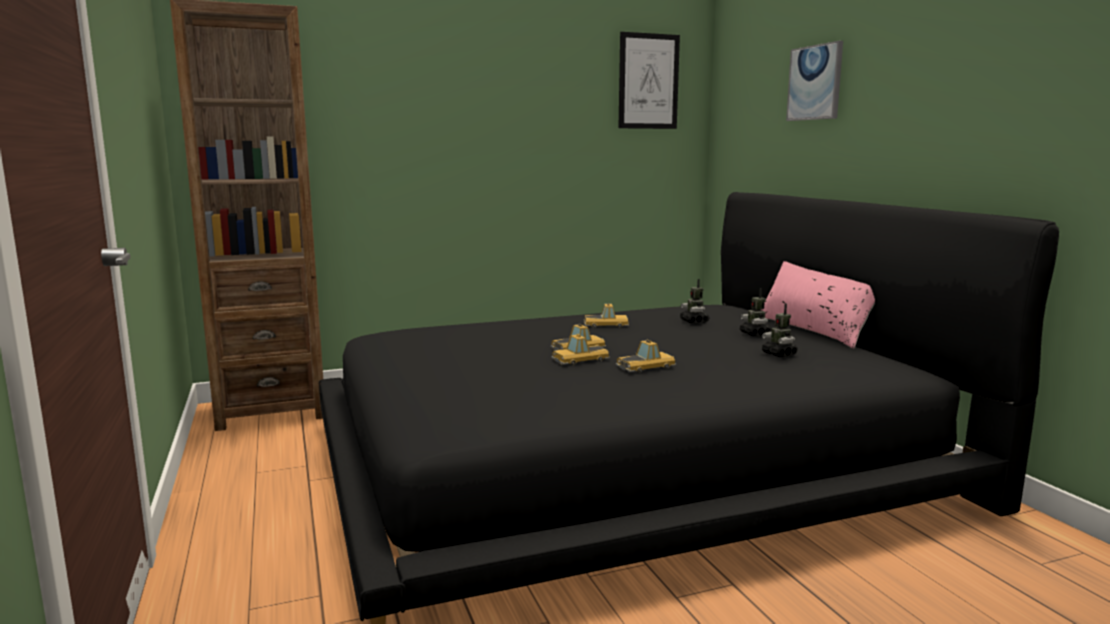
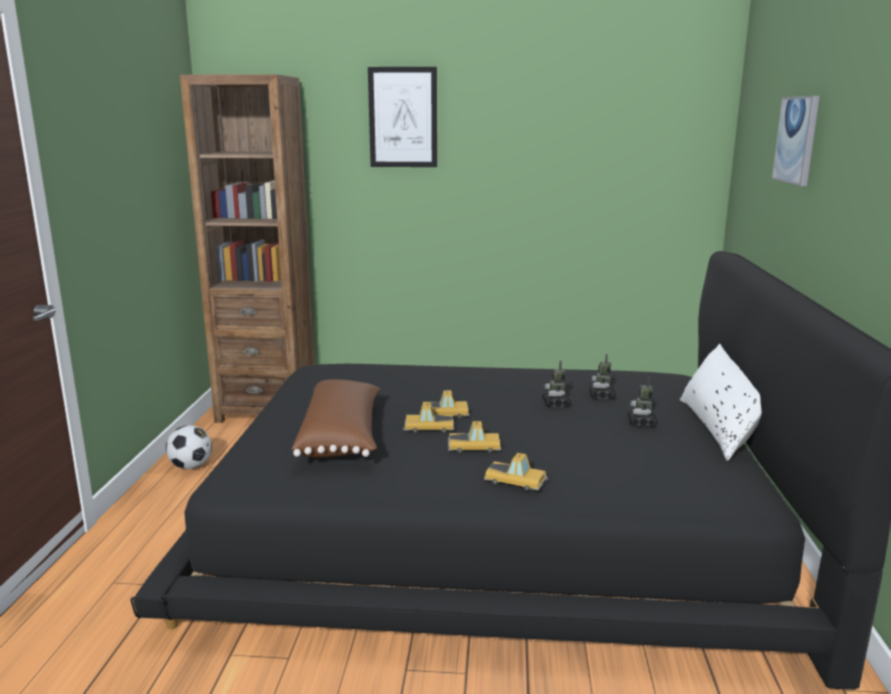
camera: 25 degrees right, 5 degrees up
(230, 476) = (191, 467): none -> football
(505, 378) = (342, 437): none -> brown pillow
(606, 325) = (510, 387): toy car -> toy car (516, 480)
(648, 81) = (654, 120): picture -> picture (403, 117)
(779, 354) = (626, 455): toy robot -> toy robot (556, 404)
(813, 330) = (720, 428): pink pillow -> white pillow

